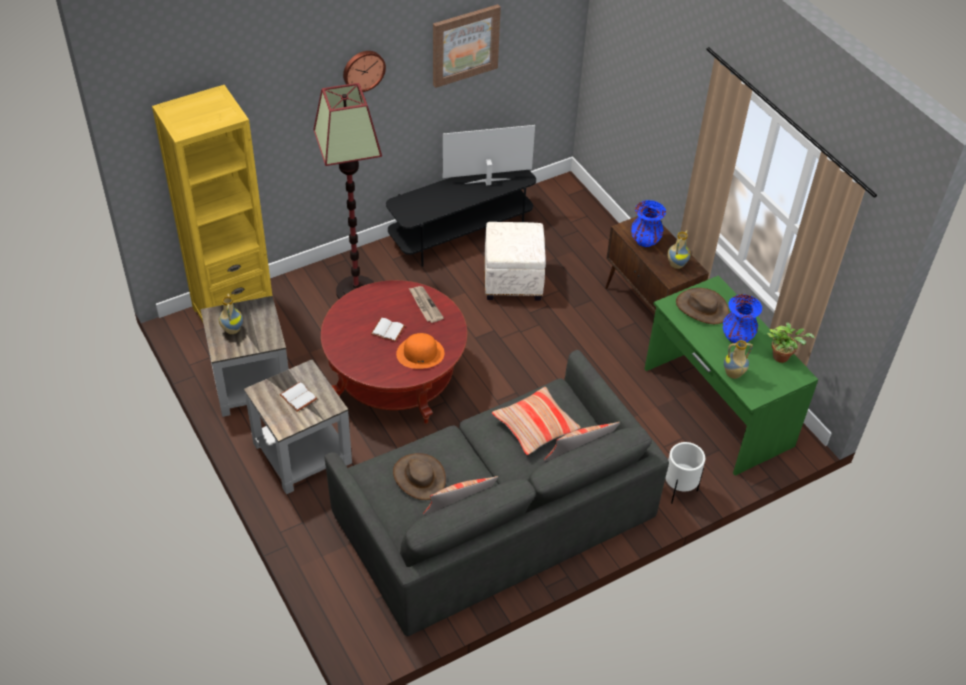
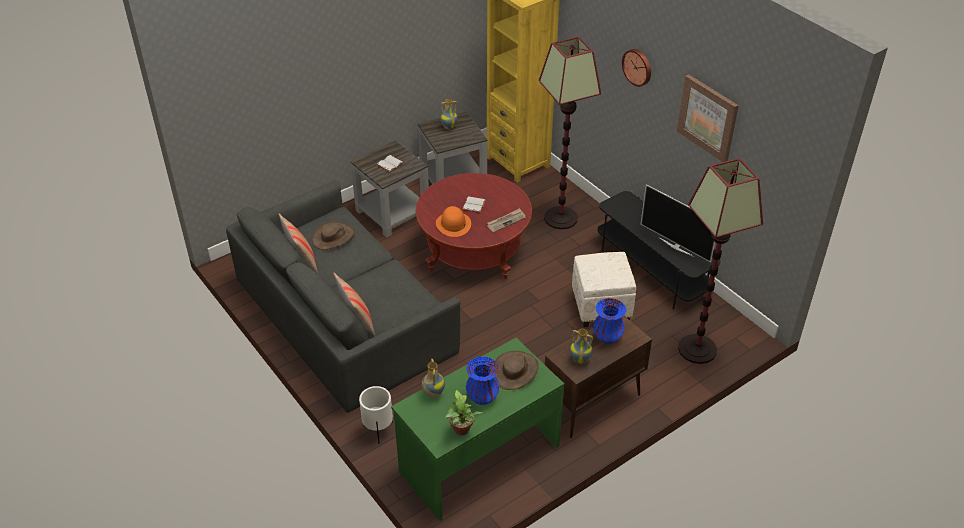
camera: 85 degrees right, 5 degrees down
(487, 182) = (676, 246): television -> television turned 150 degrees clockwise
(535, 426) = (389, 295): pillow -> none
(581, 223) = (697, 349): none -> floor lamp

